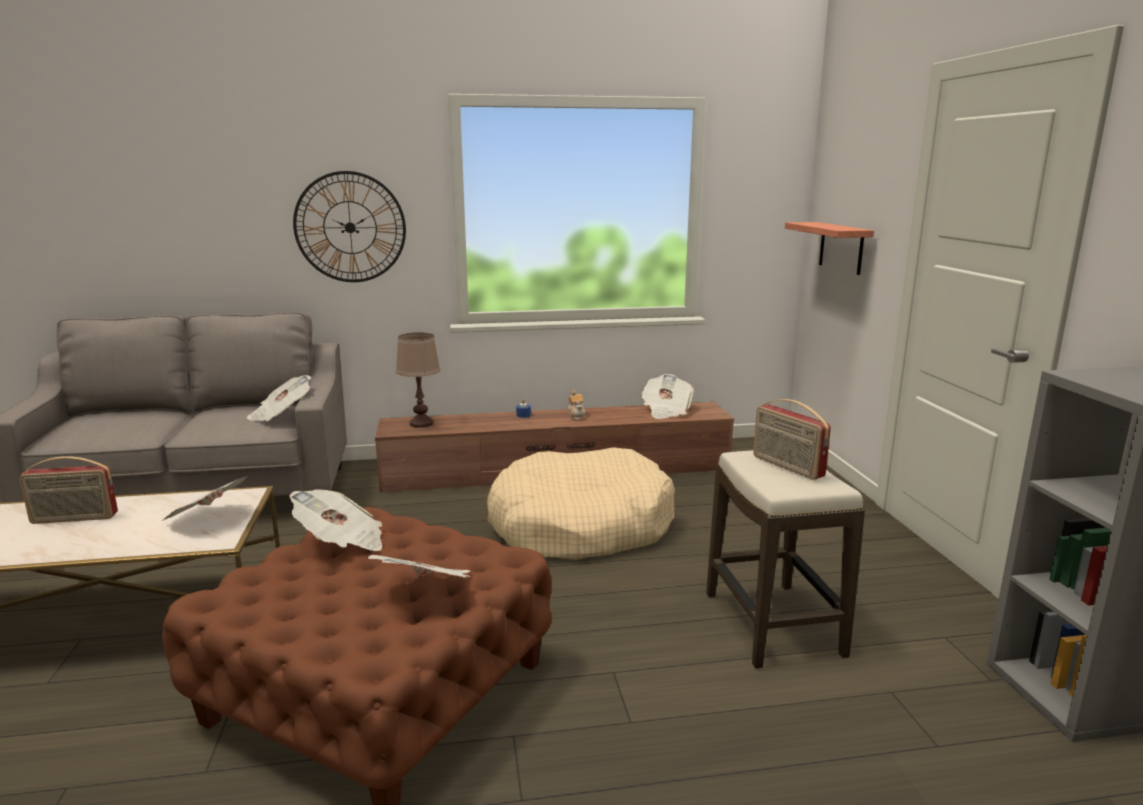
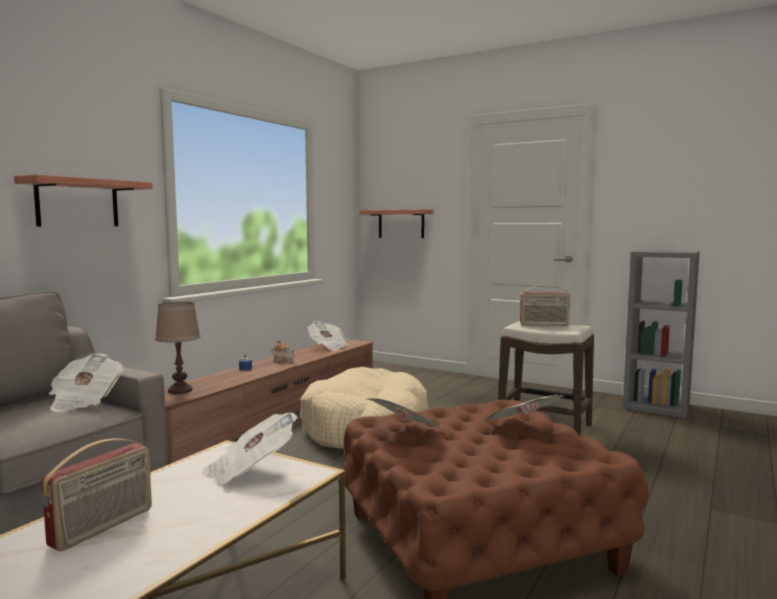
camera: 50 degrees left, 10 degrees down
(350, 227) = (77, 203): wall clock -> shelf

